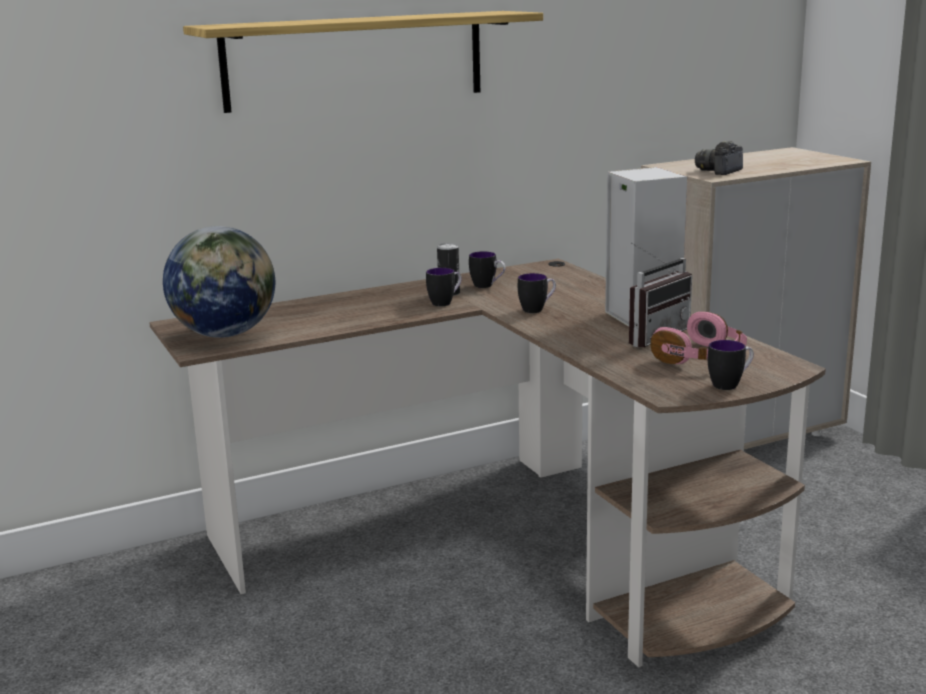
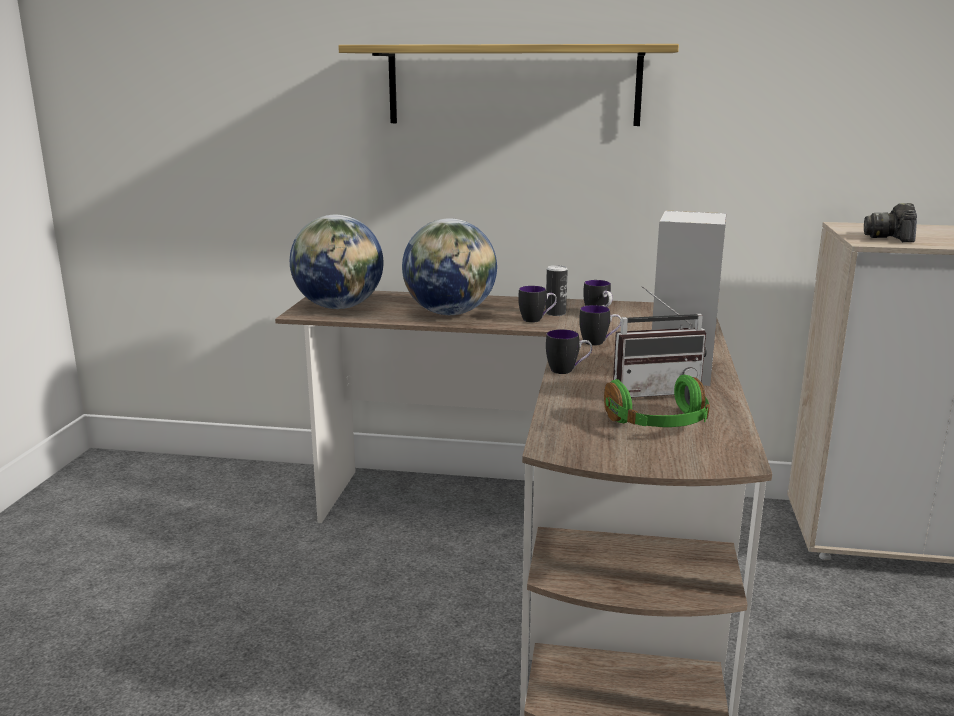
camera: 35 degrees right, 0 degrees up
(353, 314) = (450, 313): none -> globe
(701, 357) = (659, 424): pink headphones -> green headphones
(720, 171) = (891, 238): camera -> camera turned 60 degrees counterclockwise
(730, 384) = (632, 457): mug -> mug (568, 371)

